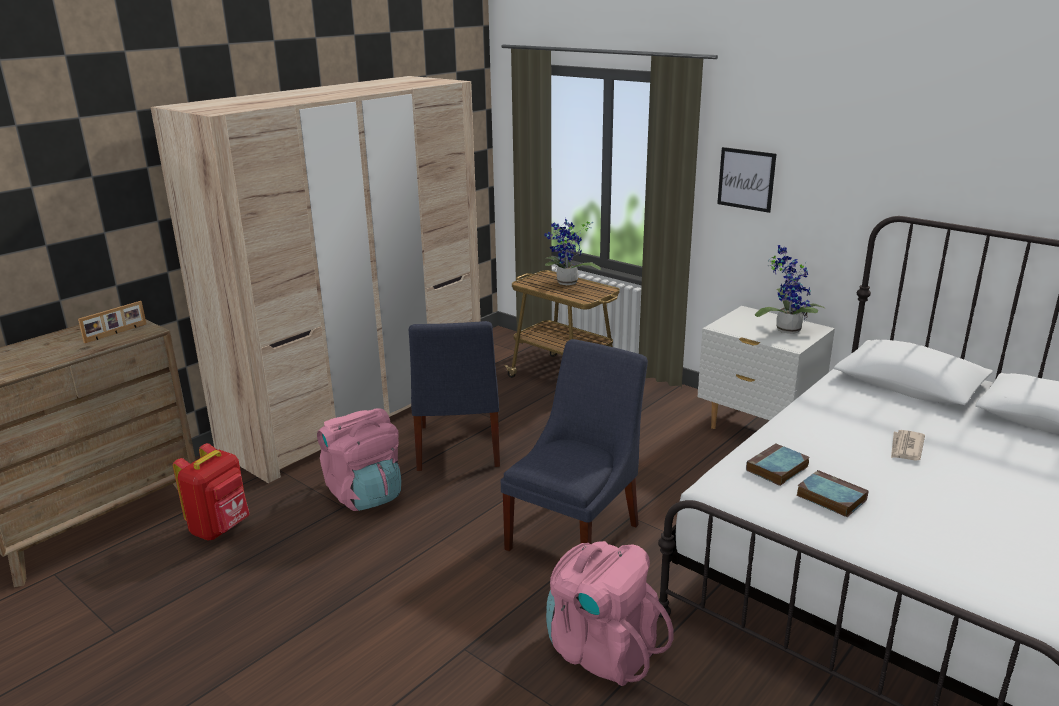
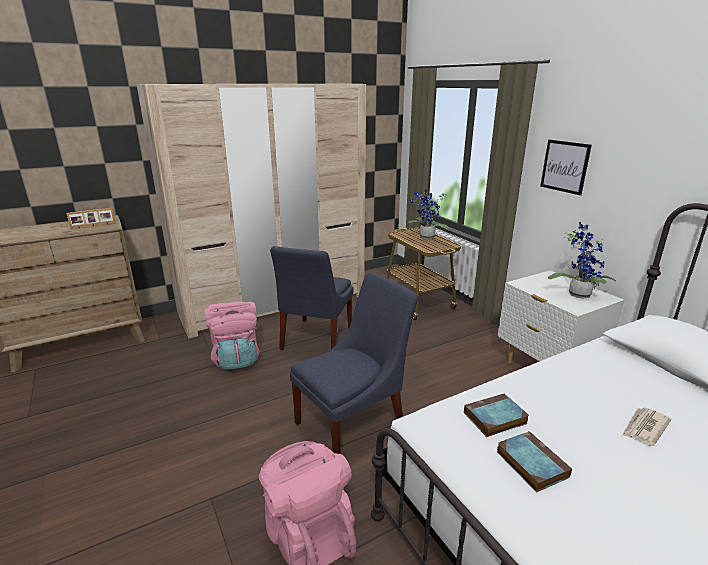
camera: 20 degrees right, 0 degrees up
(221, 528) = (140, 361): red backpack -> none

